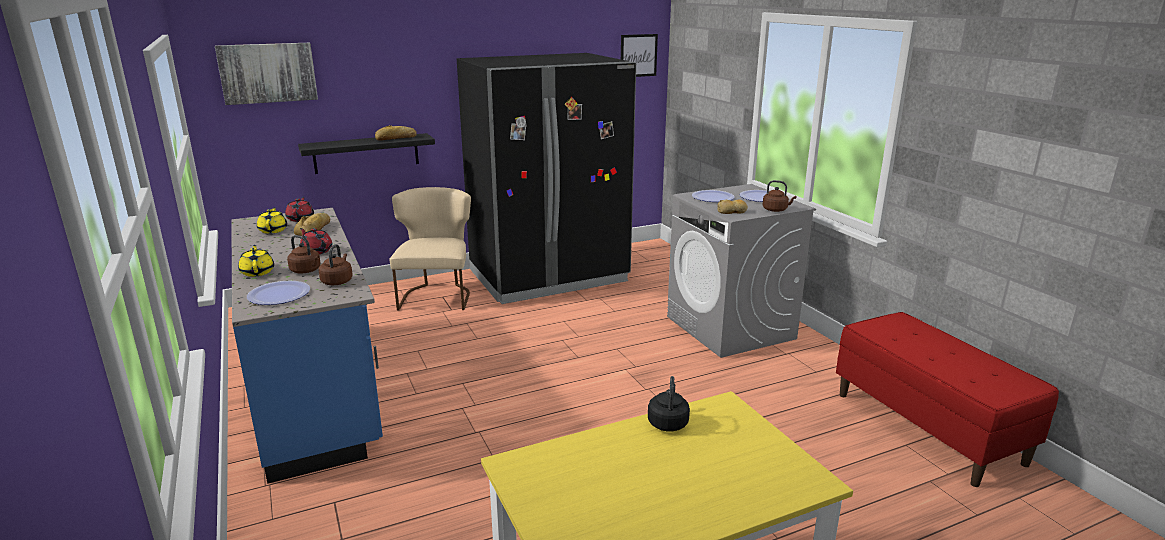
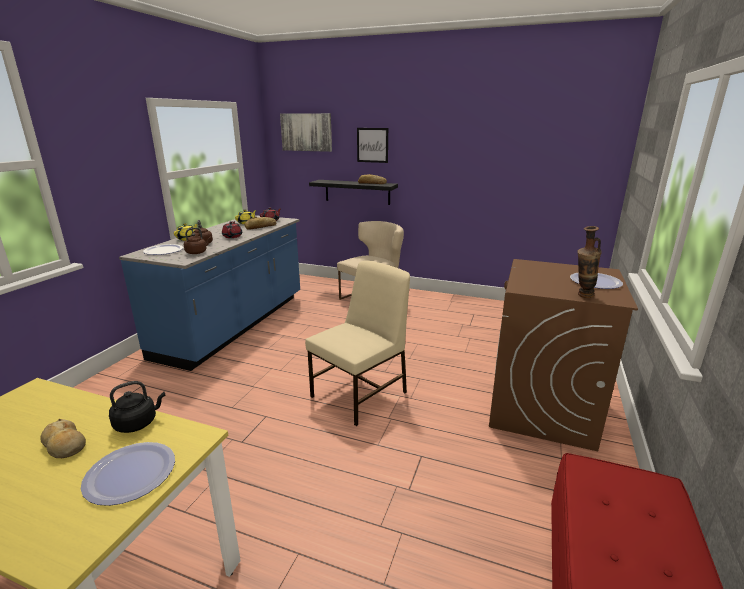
camera: 45 degrees right, 0 degrees up
(548, 276) = (459, 311): black fridge -> none
(592, 384) = (360, 394): none -> beige chair
(638, 55) = (598, 135): picture -> picture (372, 145)
(712, 197) = (542, 269): plate -> plate (130, 474)
(730, 328) = (542, 408): grey washing machine -> brown washing machine
(732, 211) = (530, 284): bread -> bread (65, 445)
(776, 210) = (582, 296): brown kettle -> vase

